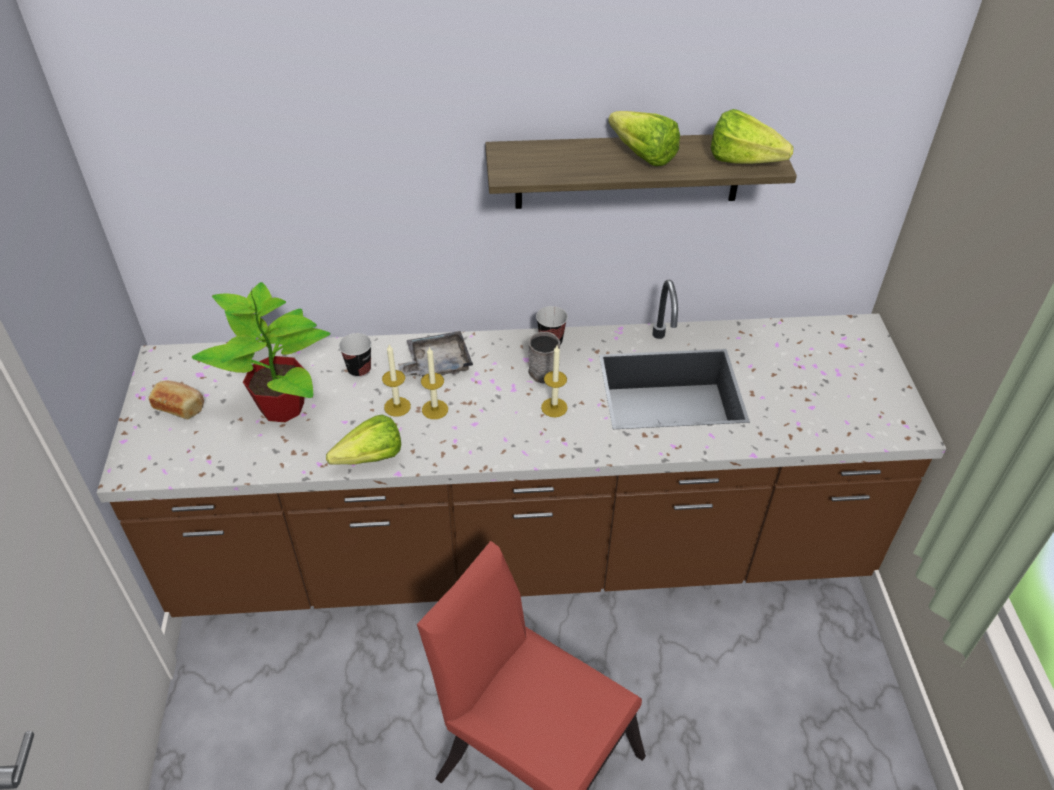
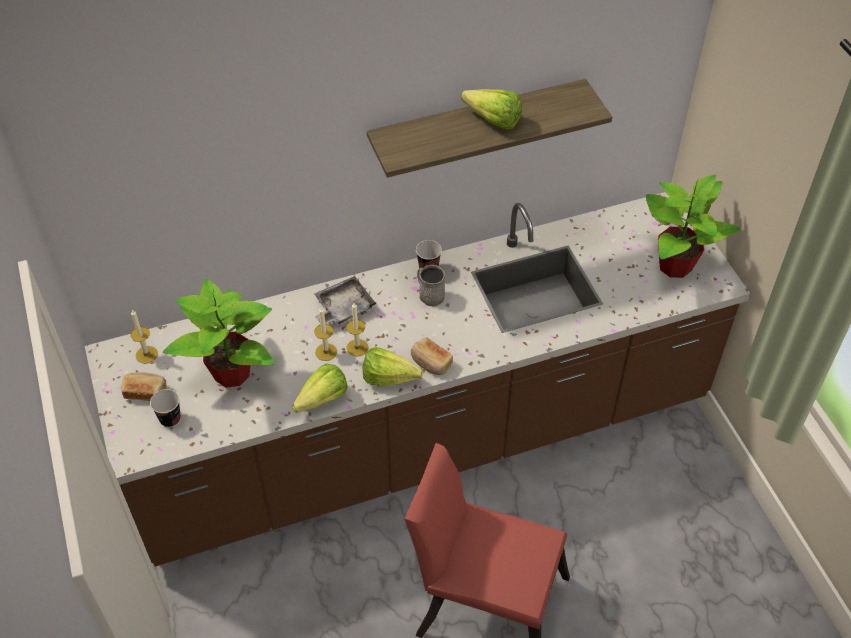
camera: 15 degrees left, 5 degrees up
(359, 369) = (281, 327): cup -> cup (170, 419)
(514, 444) = (431, 363): none -> bread
(554, 407) = (451, 325): candle -> candle (146, 354)
(748, 164) = (574, 113): lettuce -> lettuce (393, 380)
(855, 396) = (675, 265): none -> potted plant

